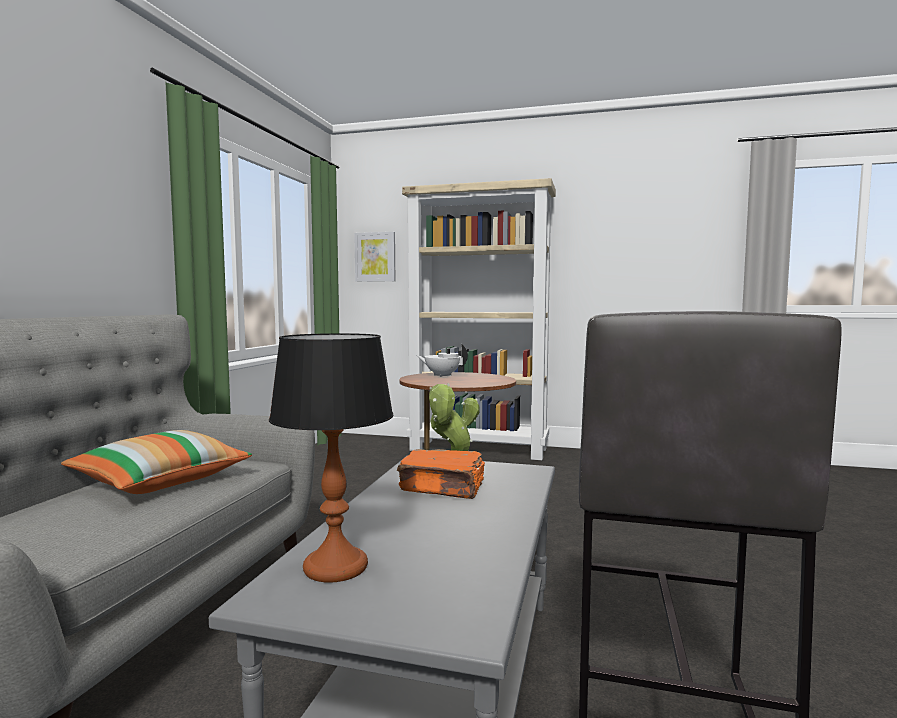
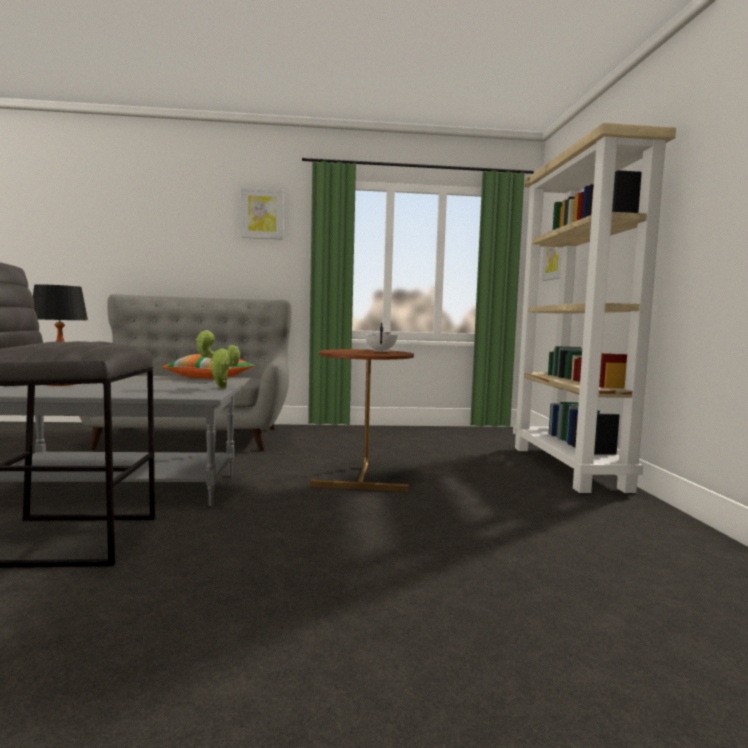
camera: 70 degrees right, 0 degrees up
(76, 147) = (262, 214): none -> picture
(443, 488) = (166, 388): orange book -> none

